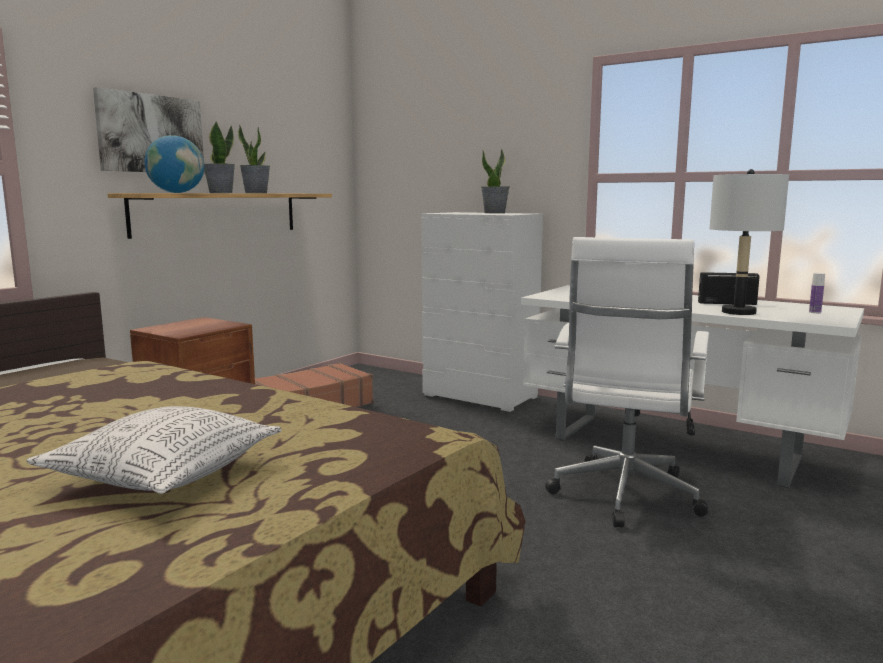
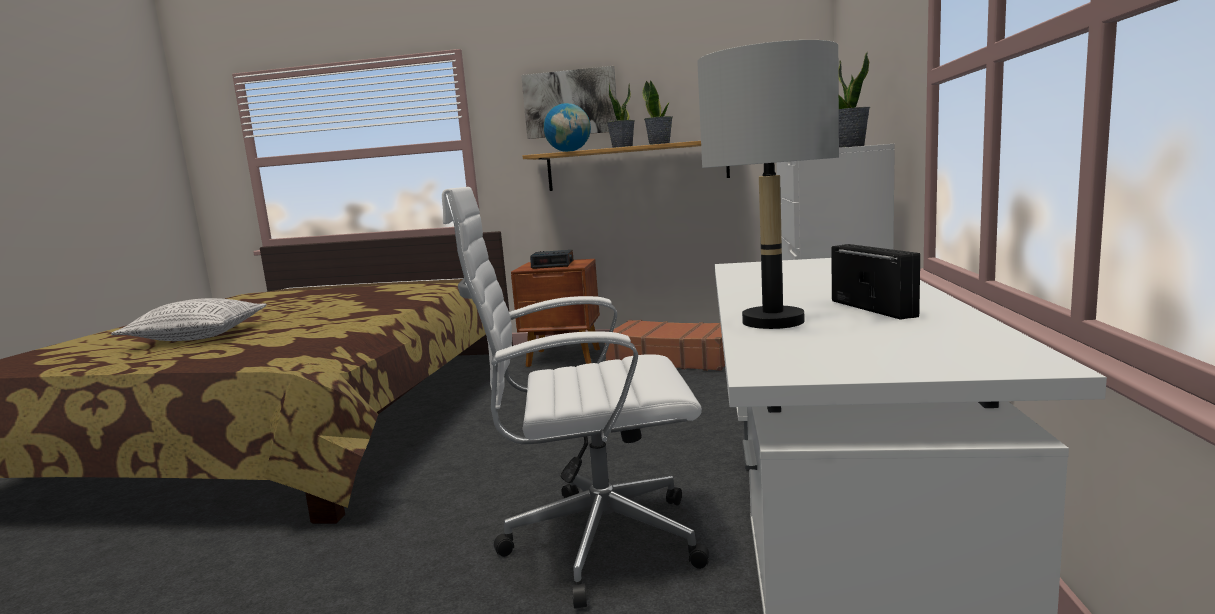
camera: 65 degrees right, 0 degrees up
(195, 327) = (553, 265): none -> alarm clock
(815, 312) = (893, 351): bottle -> none

